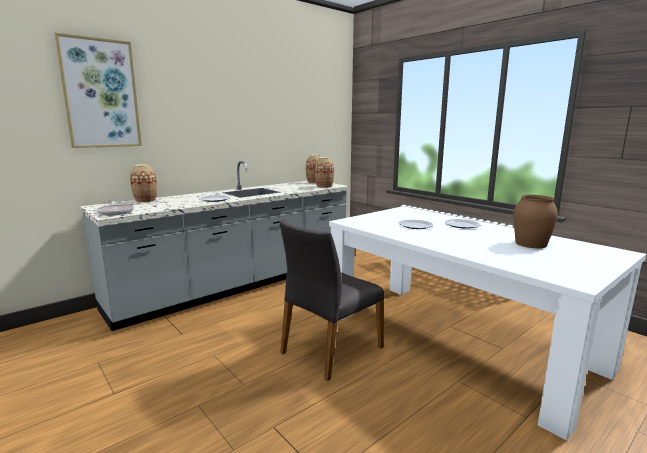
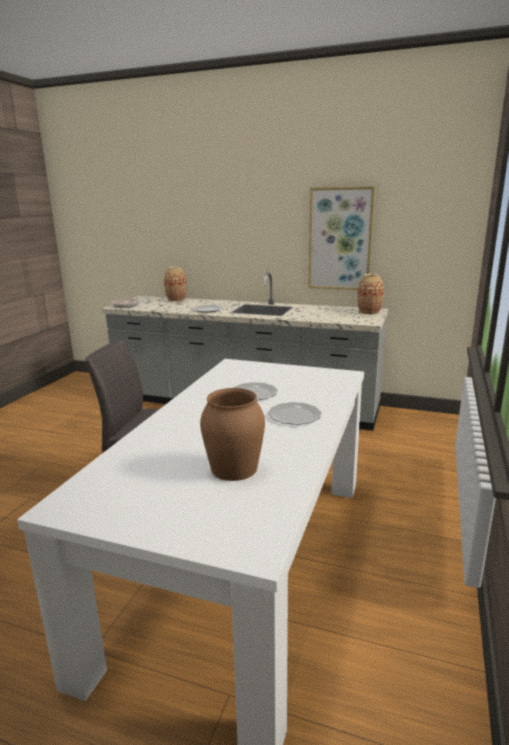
camera: 60 degrees right, 5 degrees up
(101, 94) = (158, 202): picture -> picture (340, 239)
(324, 186) = (348, 320): vase -> none

